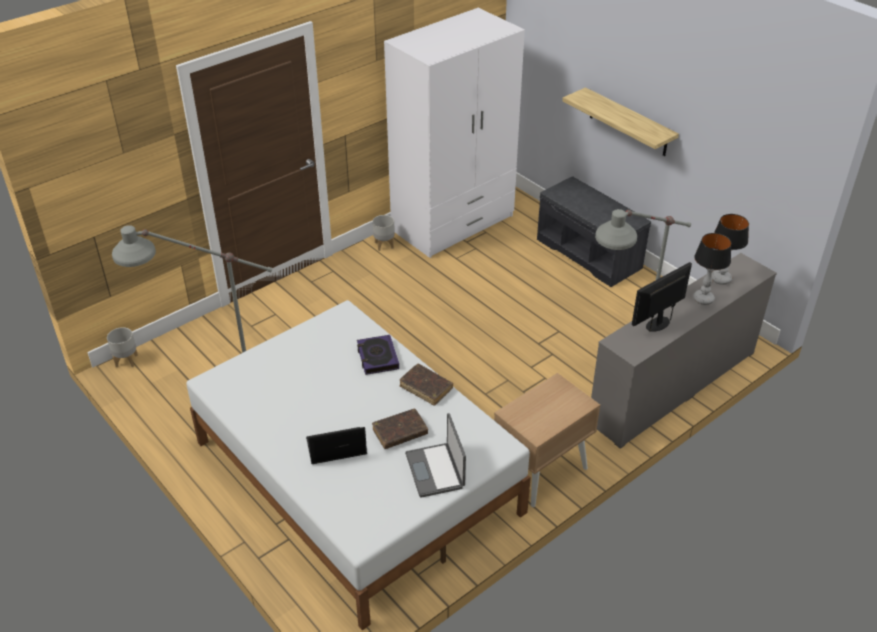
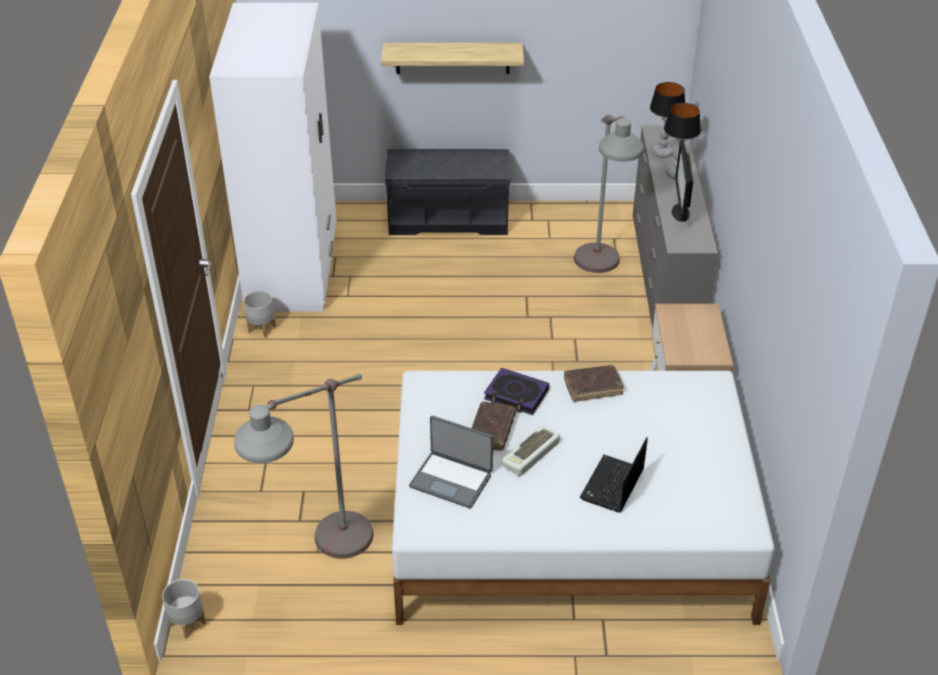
camera: 50 degrees left, 0 degrees up
(326, 394) = (531, 455): none -> keyboard
(400, 433) = (635, 434): brown book -> brown book (492, 431)
(436, 470) = (705, 437): laptop -> laptop (451, 479)

